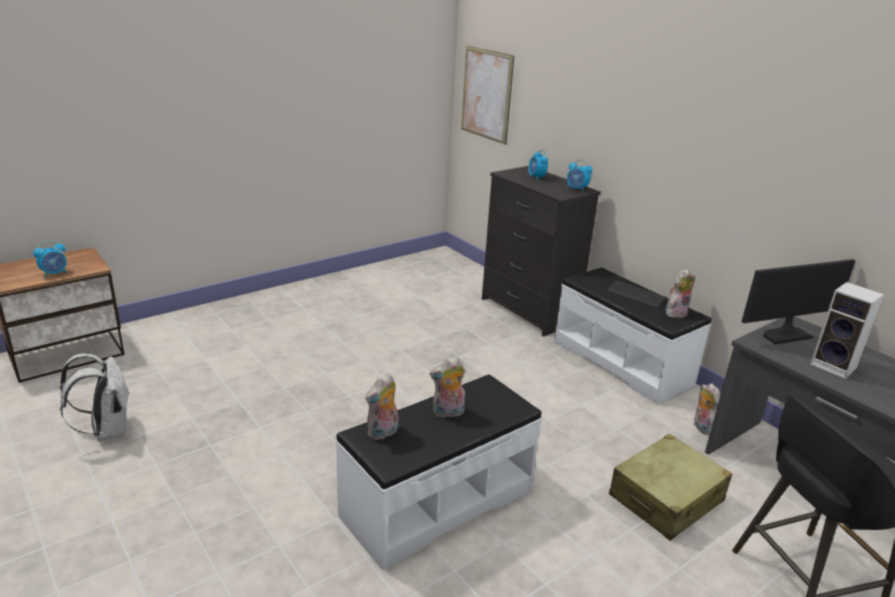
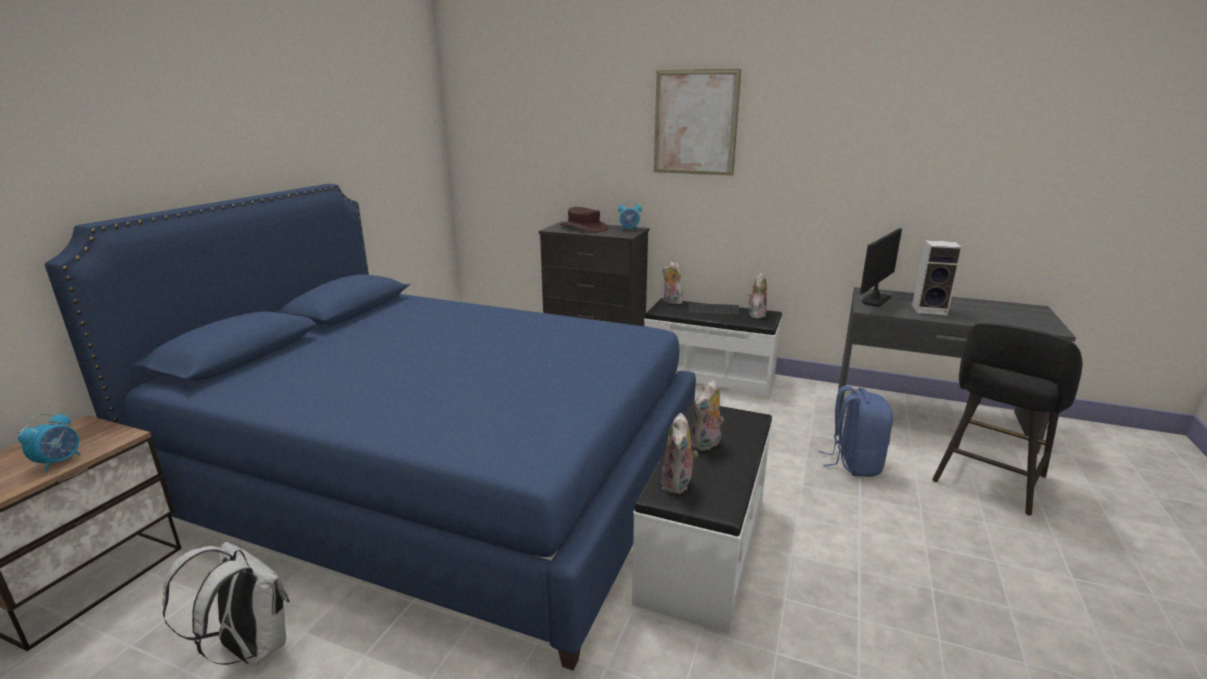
camera: 30 degrees left, 5 degrees down
(303, 370) = (440, 481): none -> blue bed
(486, 94) = (492, 162): picture -> picture (695, 123)
(536, 177) = (583, 227): alarm clock -> brown hat
(666, 499) = (853, 463): beige suitcase -> blue backpack
(701, 427) = (813, 403): plush toy -> plush toy (671, 302)

